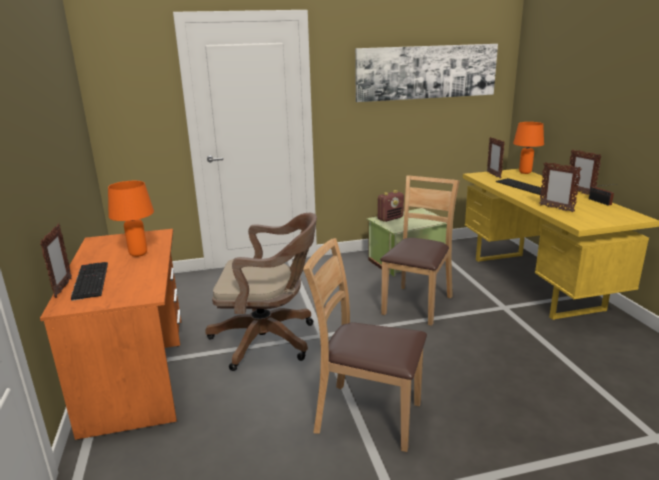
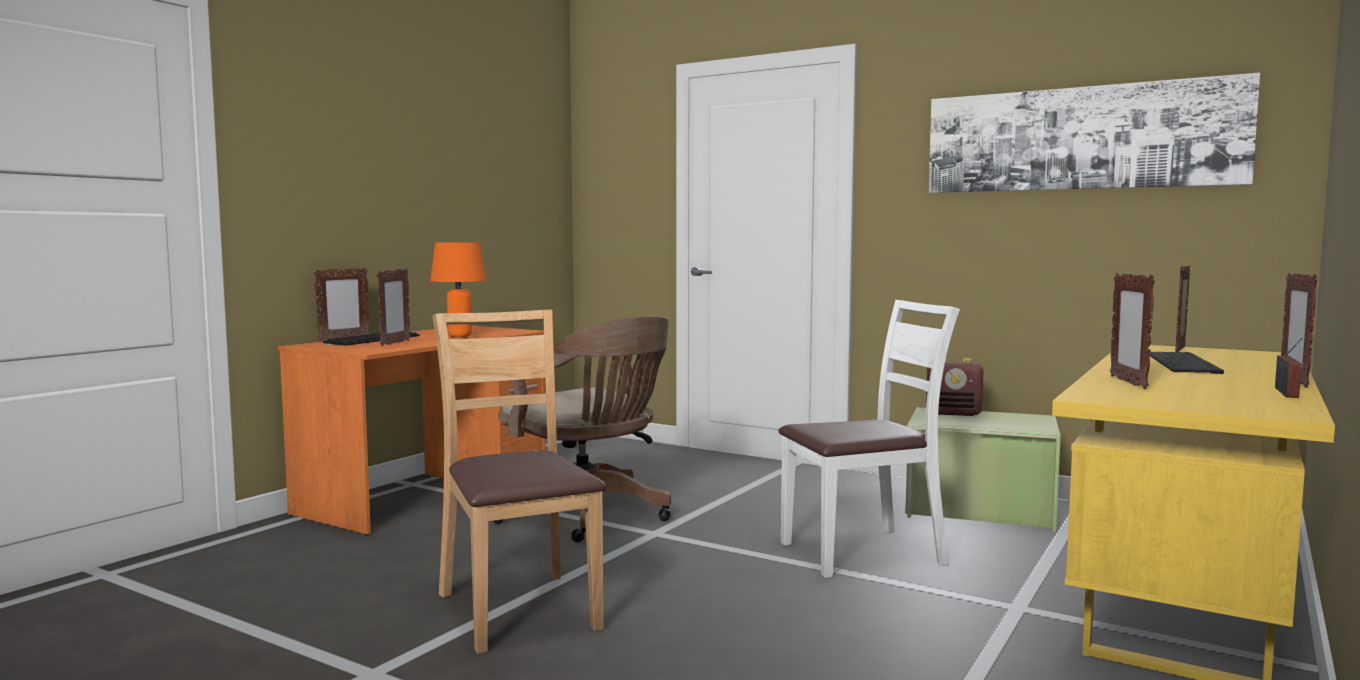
camera: 45 degrees right, 15 degrees down
(128, 279) = (394, 343): none -> picture frame
(417, 304) = (863, 553): brown chair -> white chair
(524, 172) = (1274, 355): orange table lamp -> none

